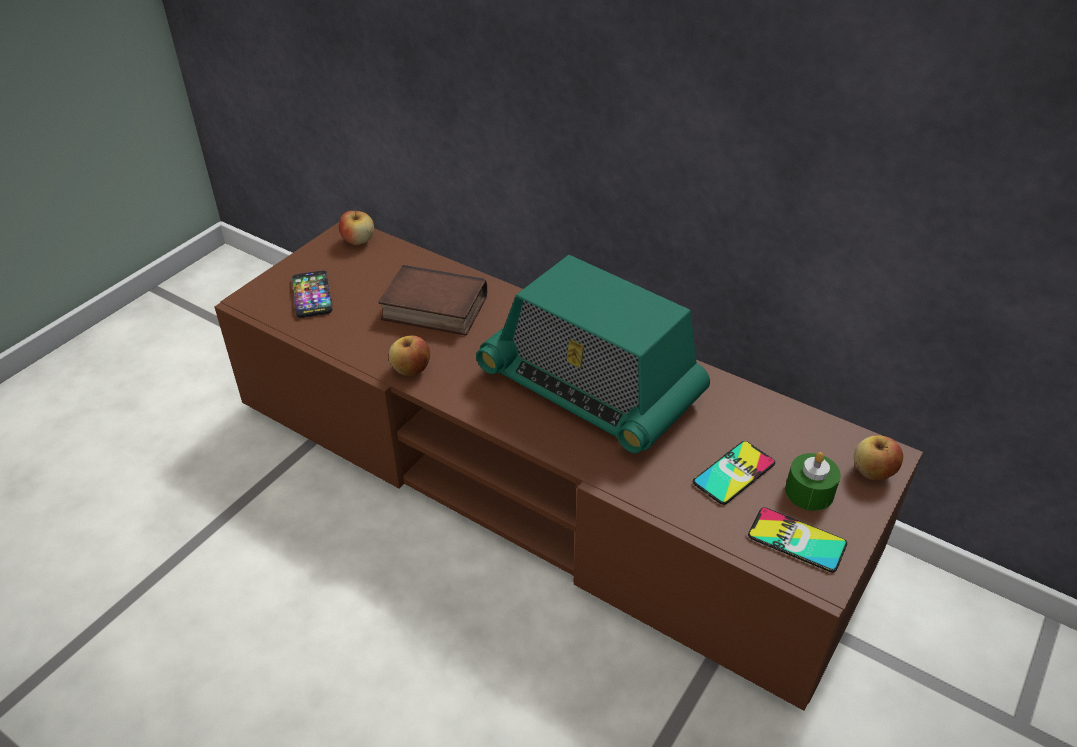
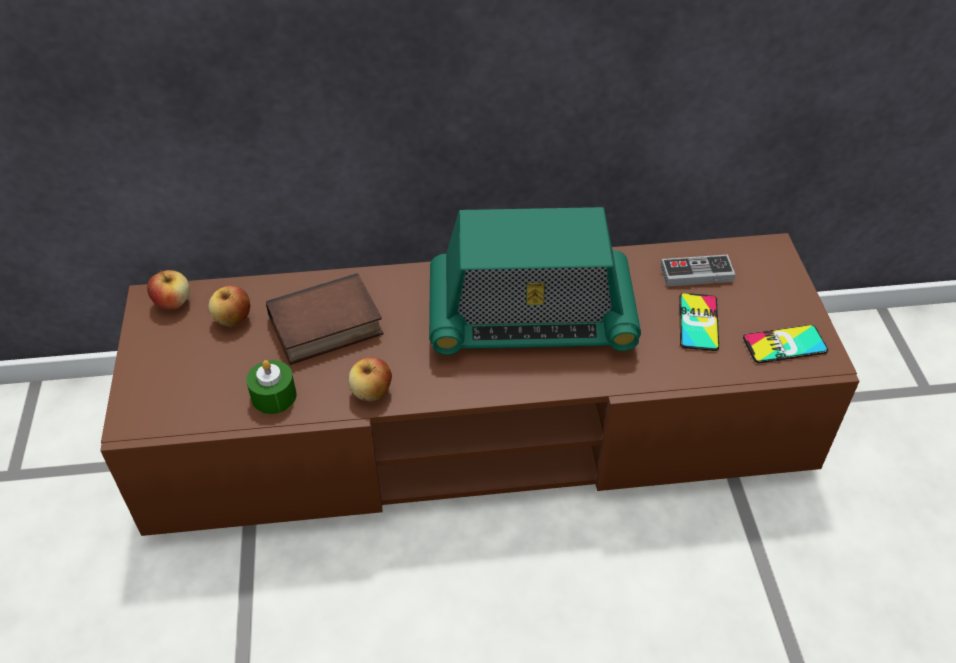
camera: 40 degrees left, 5 degrees up
(312, 295) = (193, 380): phone -> none
(781, 434) = (696, 274): none -> game controller
(809, 492) = (756, 305): green candle -> green candle (274, 396)
(872, 472) = (776, 266): apple -> apple (233, 319)

